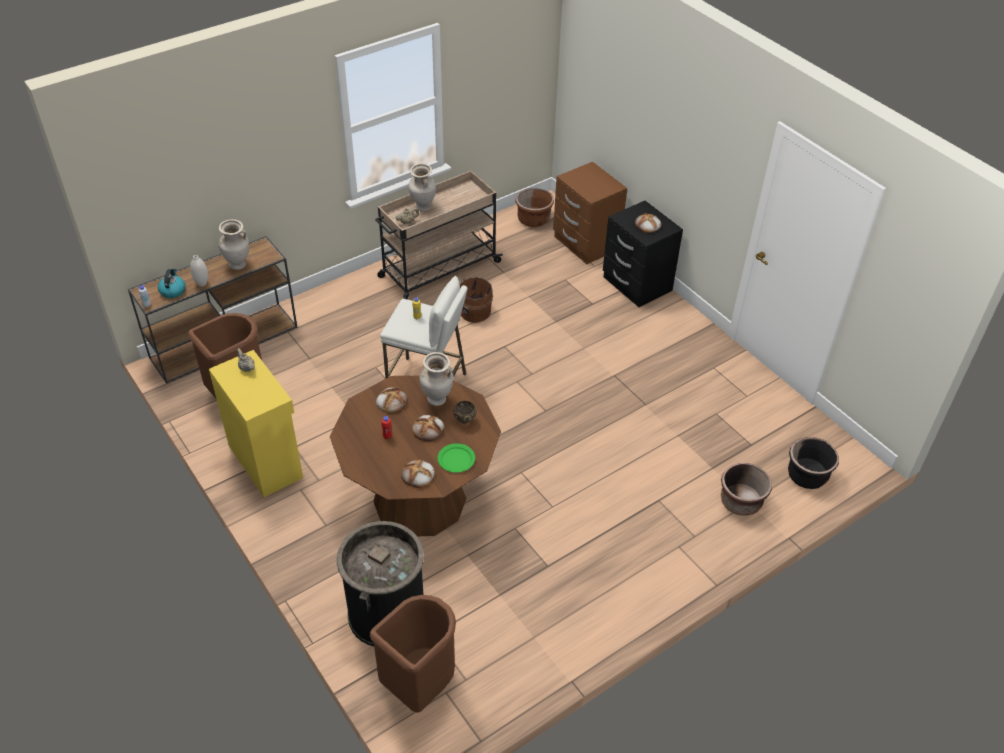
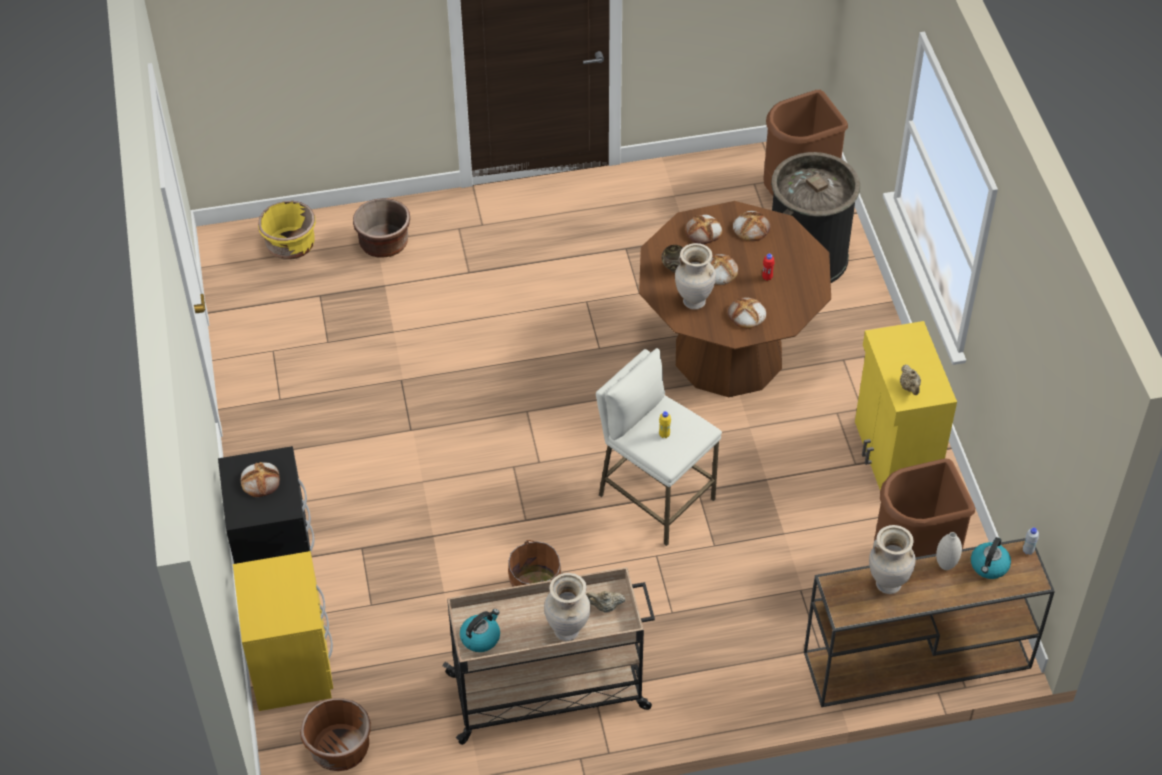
camera: 155 degrees left, 5 degrees up
(456, 459) = (704, 231): green plate -> bread
(469, 193) = (480, 637): none -> kettle
(585, 243) = (293, 665): brown nightstand -> yellow nightstand
(807, 475) = (290, 246): black planter -> yellow planter

